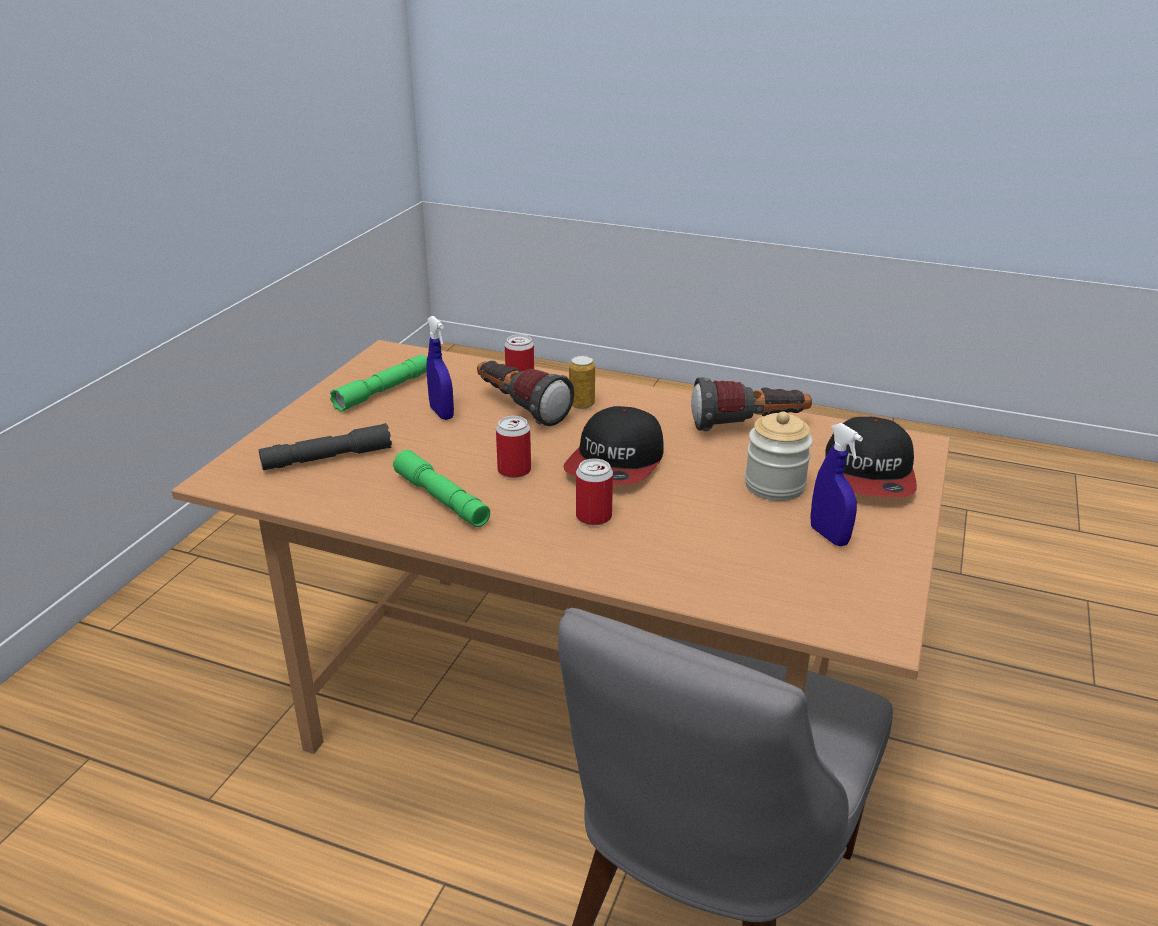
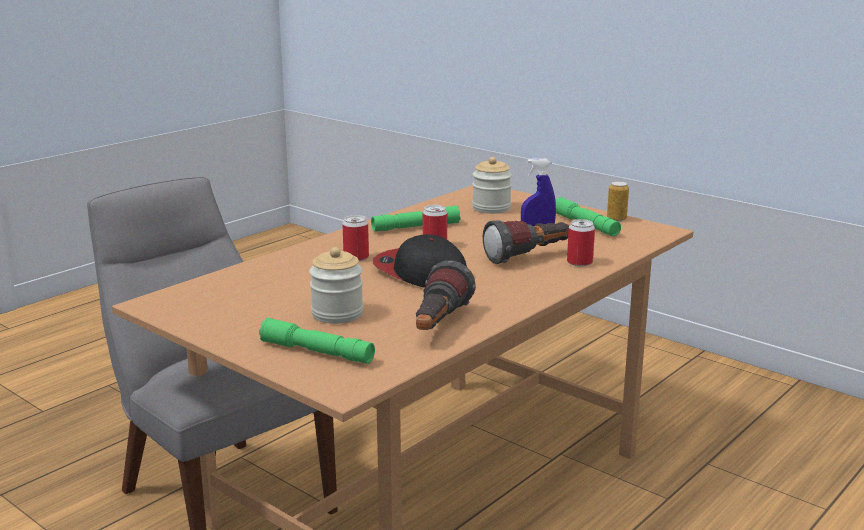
camera: 110 degrees right, 10 degrees down
(327, 458) = (491, 208): grey flashlight -> jar
(581, 404) = (524, 276): can -> can (616, 219)
(829, 536) = (256, 315): blue spray bottle -> none
(869, 474) = (317, 352): cap -> green flashlight

